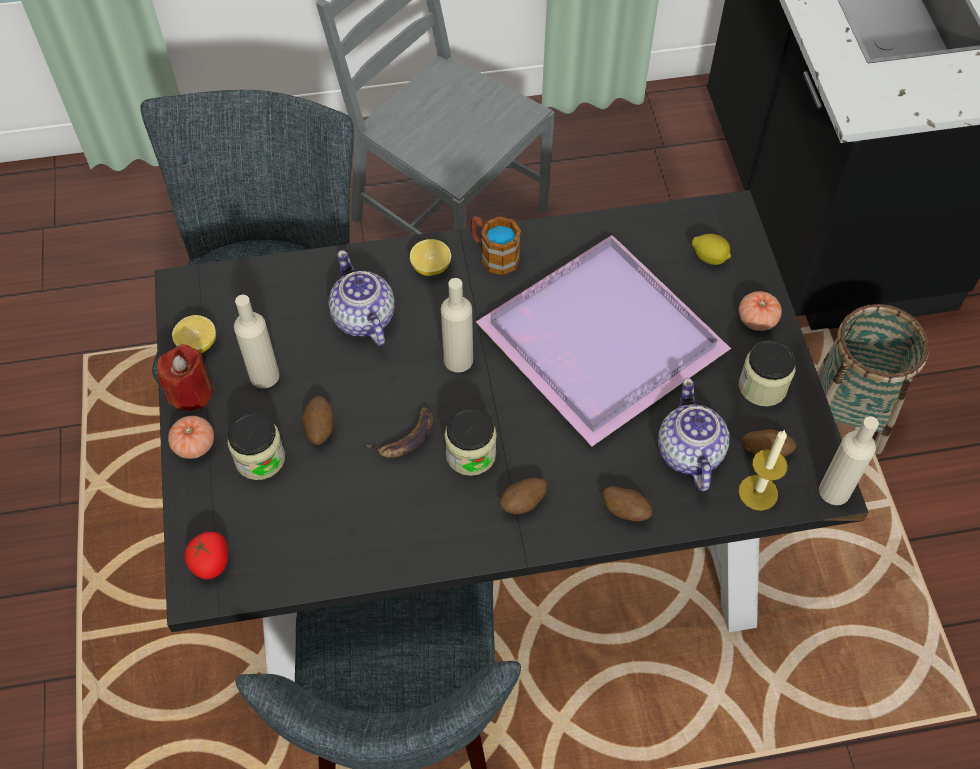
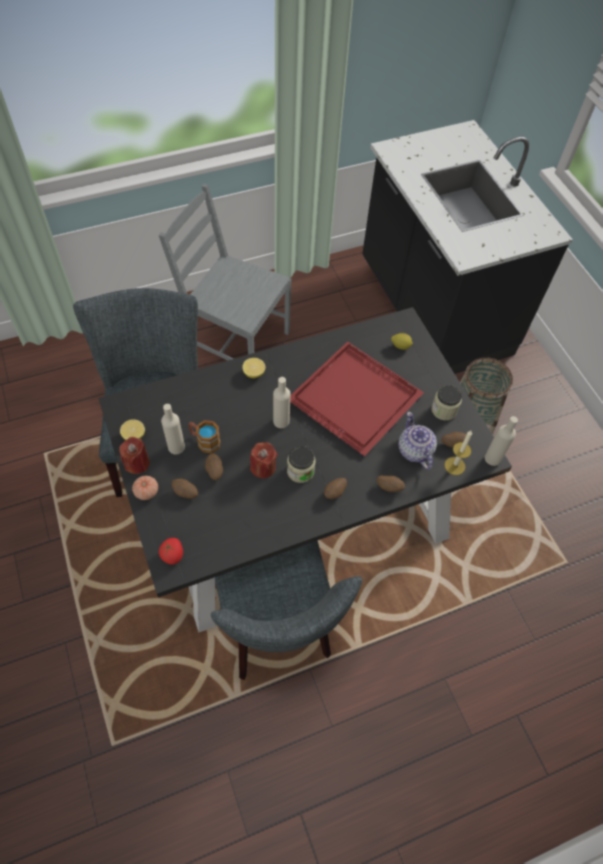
camera: 15 degrees left, 0 degrees up
(260, 458) = (185, 493): jar -> potato
(363, 318) = (223, 407): teapot -> none
(406, 436) = (263, 467): banana -> red candle
(493, 254) = (286, 361): mug -> mug (204, 441)
(596, 339) = (352, 398): purple tray -> red tray
(757, 319) = (433, 375): tomato -> none

